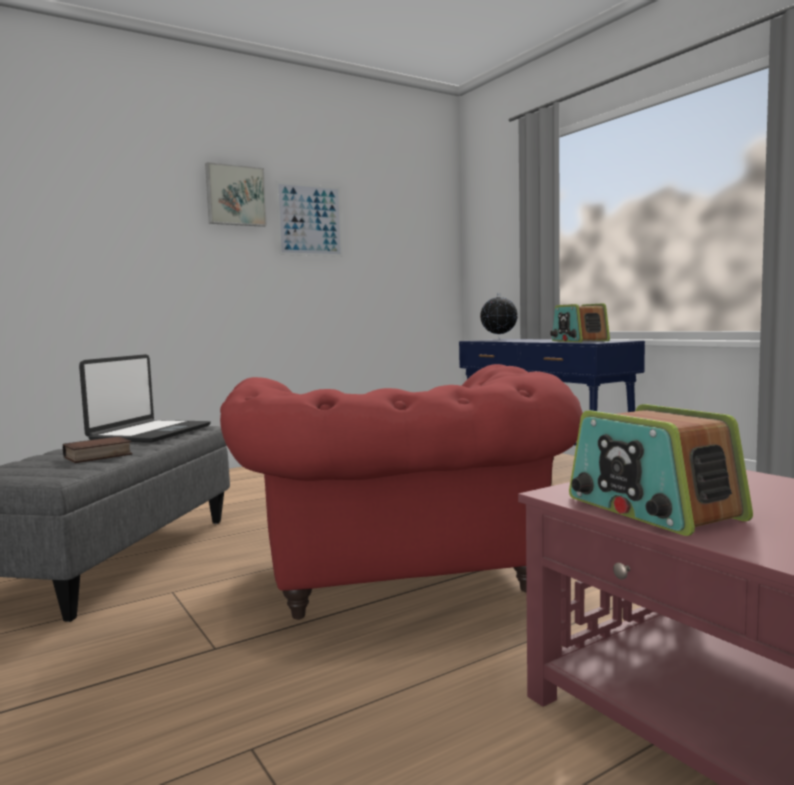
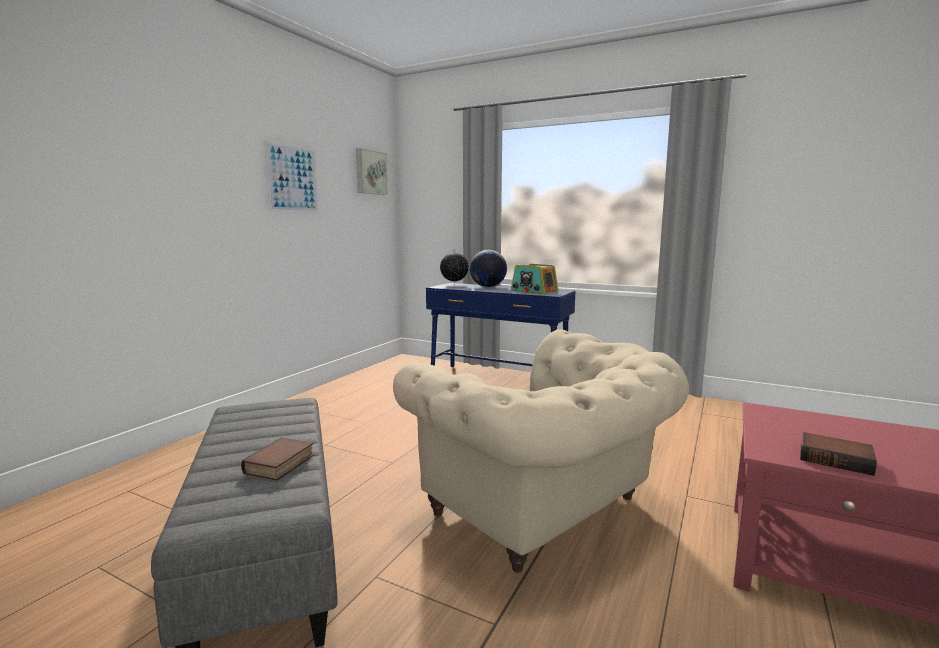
camera: 30 degrees left, 5 degrees up
(150, 433) = (263, 419): laptop -> none
(235, 196) = (230, 153): picture -> picture (370, 172)
(404, 585) = (548, 514): red armchair -> beige armchair
(535, 339) = (488, 287): none -> globe
(652, 509) = (836, 459): radio -> book

